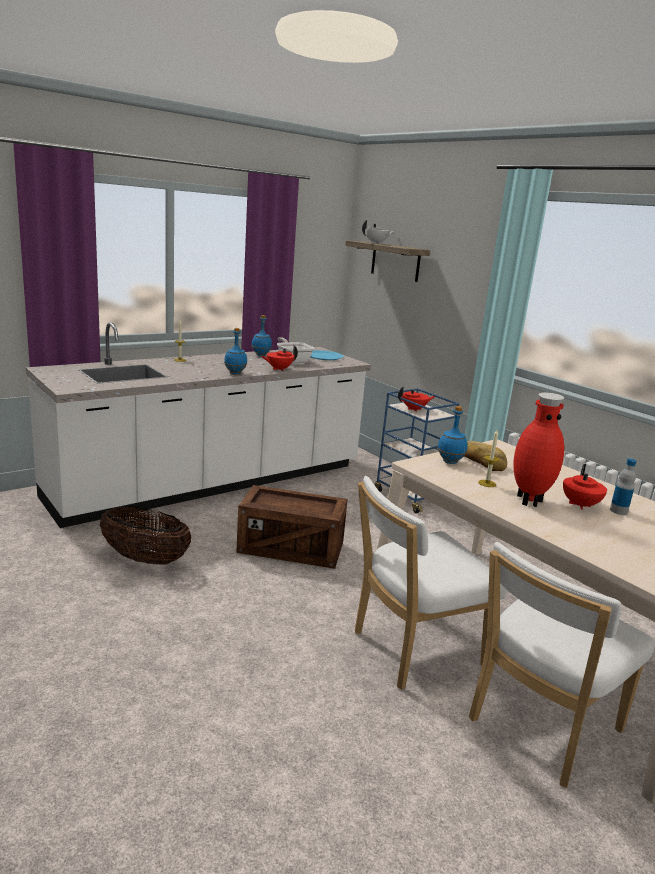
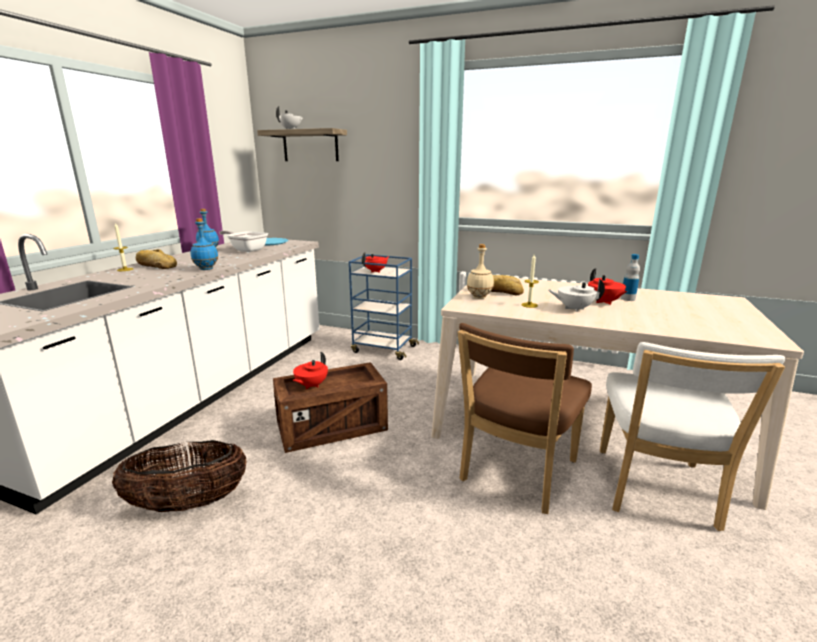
camera: 30 degrees left, 0 degrees up
(204, 361) = (156, 266): none -> bread
(279, 369) = (244, 258): red teapot -> red teapot (311, 385)
(412, 650) = (515, 473): white chair -> brown chair
(450, 462) = (479, 297): blue bottle -> beige bottle
(528, 500) = (574, 309): red vase -> white teapot

